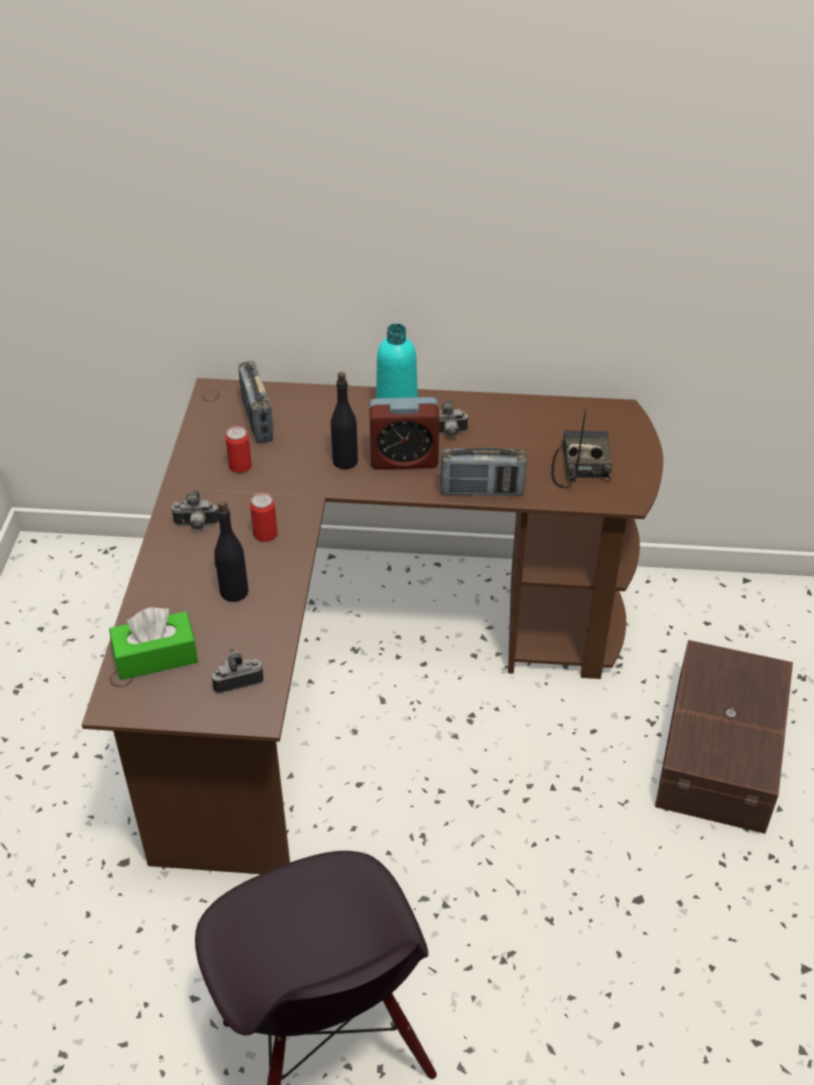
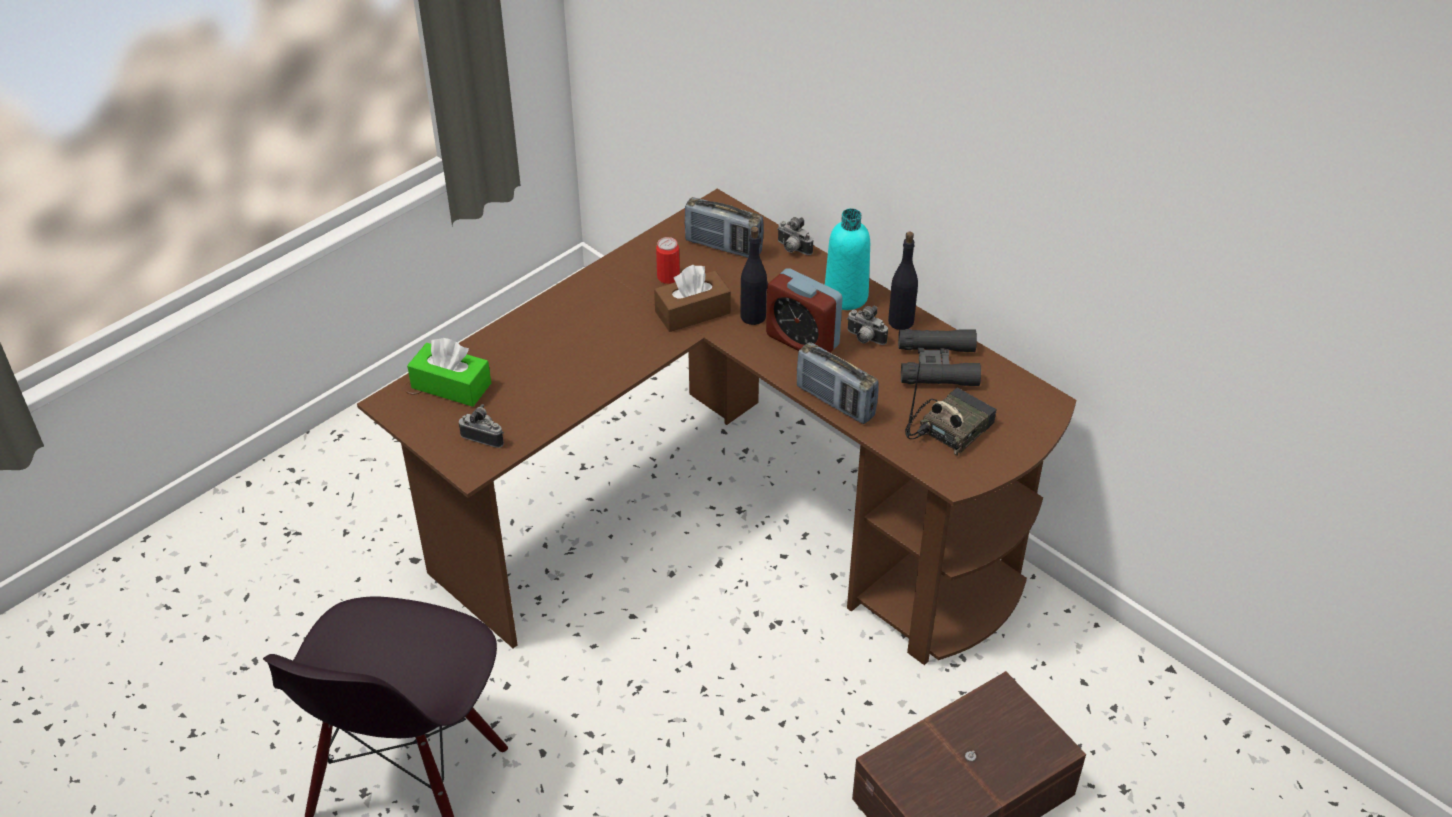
camera: 40 degrees right, 0 degrees up
(196, 525) = (584, 306): camera -> camera (792, 249)
(233, 592) = (554, 371): black bottle -> black bottle (900, 321)
(257, 420) = (723, 247): radio -> radio turned 90 degrees counterclockwise
(265, 534) = (626, 340): can -> none
(293, 483) = (692, 312): none -> brown tissue box
(520, 425) = (937, 365): none -> black binoculars

